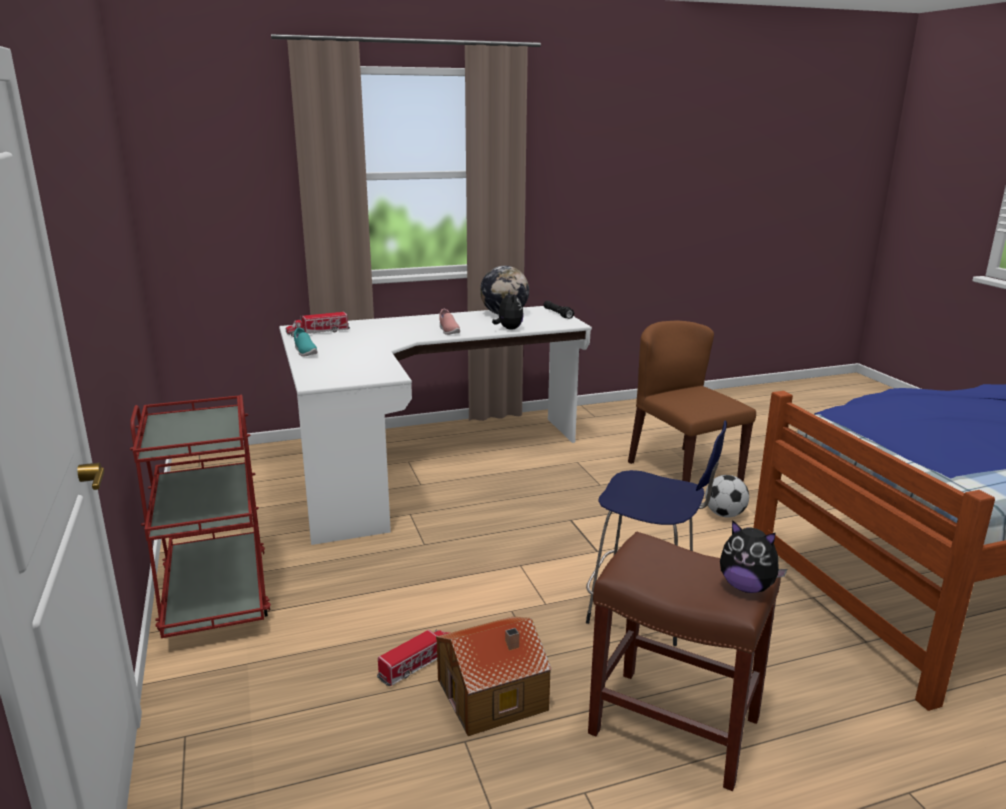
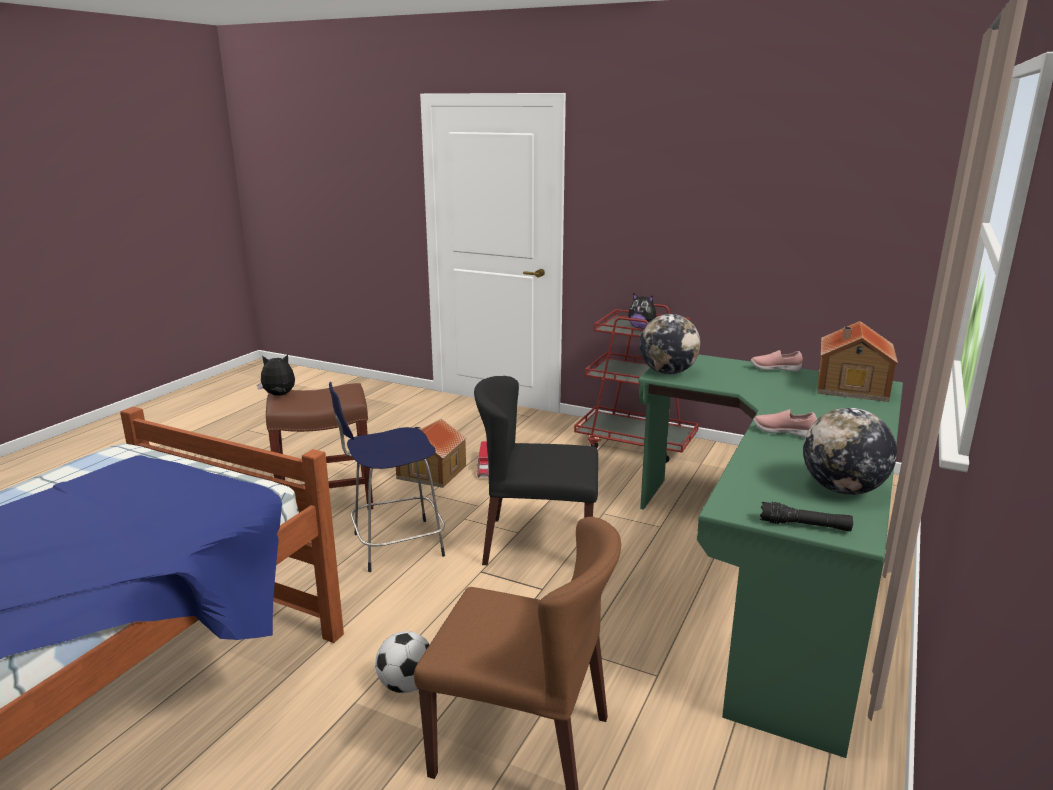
camera: 135 degrees right, 0 degrees up
(305, 352) = (775, 369): turquoise shoe -> pink shoe
(318, 332) = (850, 387): toy truck -> toy house
(376, 375) = (667, 372): none -> globe
(422, 464) = (767, 574): white desk -> green desk
(508, 329) = (753, 462): plush toy -> plush toy (642, 328)
(521, 548) = (537, 543): none -> black chair

